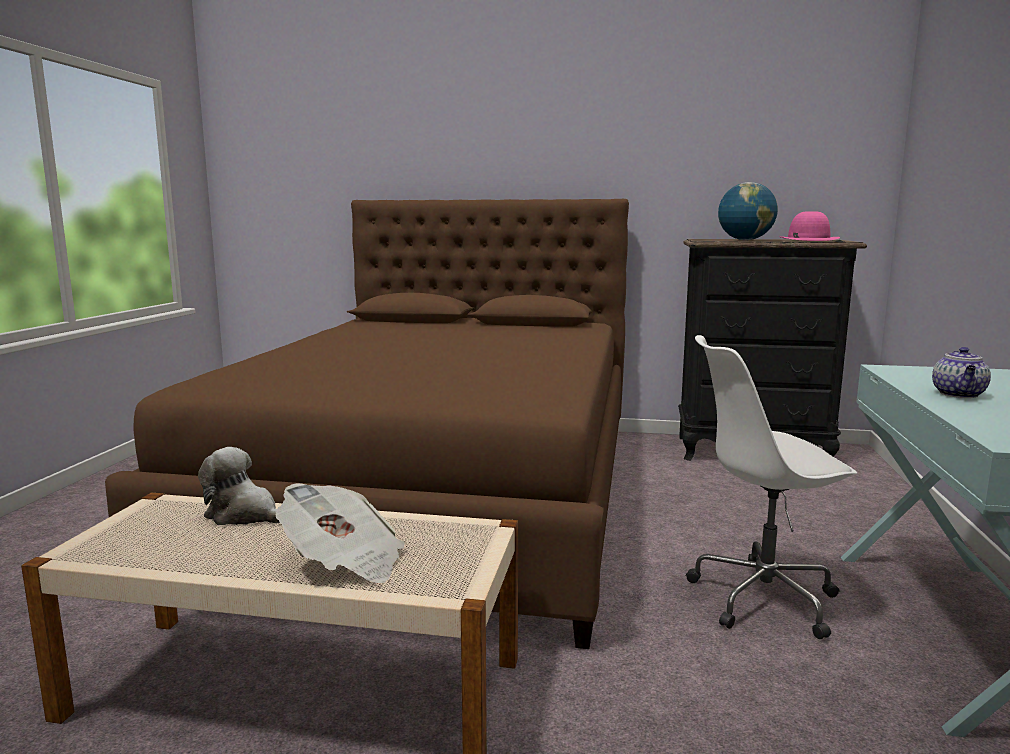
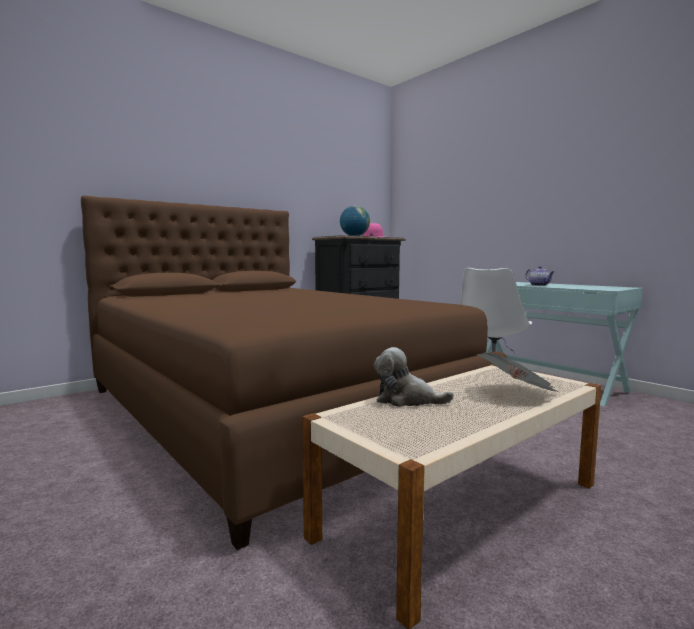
camera: 50 degrees left, 5 degrees down
(245, 515) = (406, 400): plush toy -> plush toy turned 45 degrees clockwise

